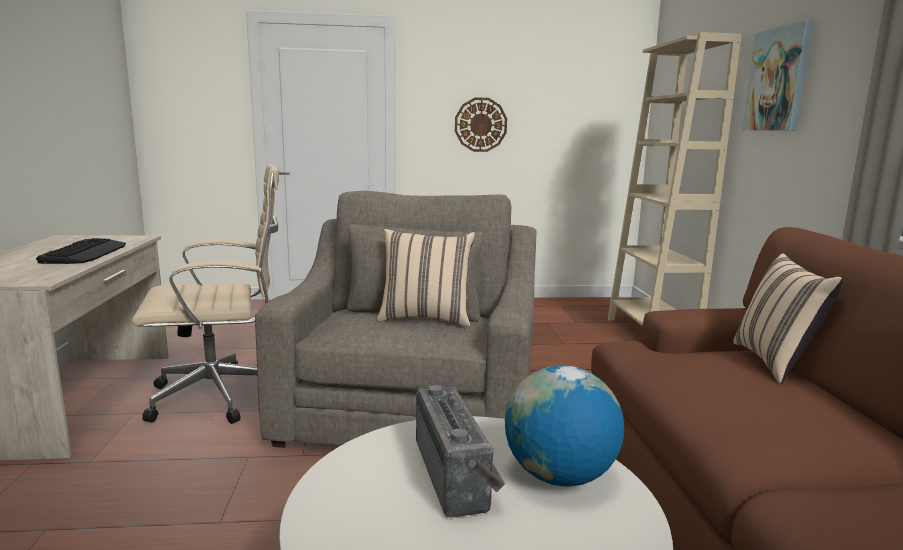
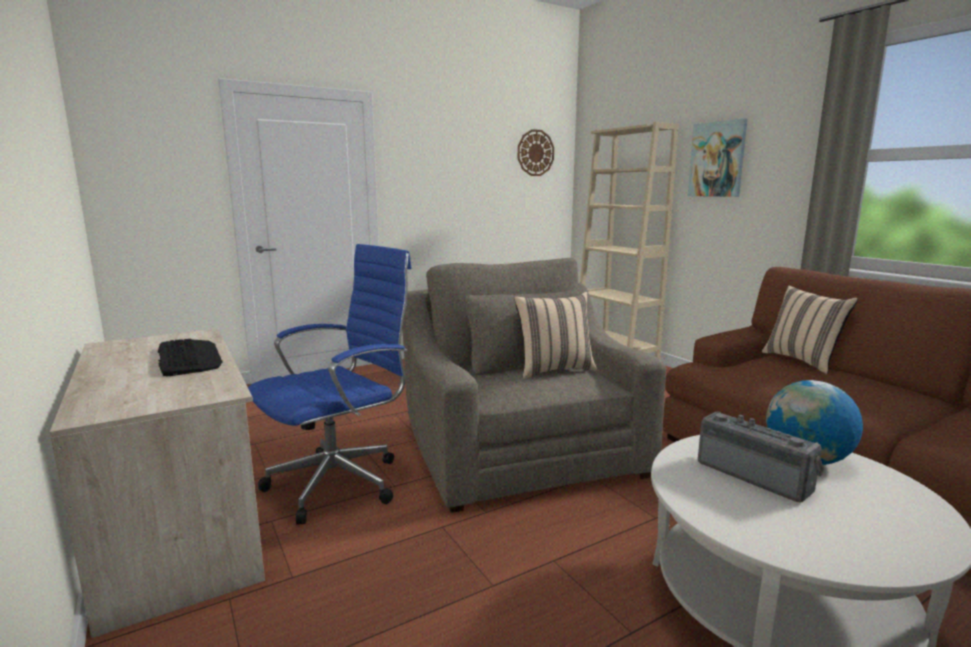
camera: 25 degrees left, 0 degrees up
(222, 396) = (341, 482): beige office chair -> blue office chair
(480, 124) = (450, 193): wall clock -> wall clock (535, 153)

